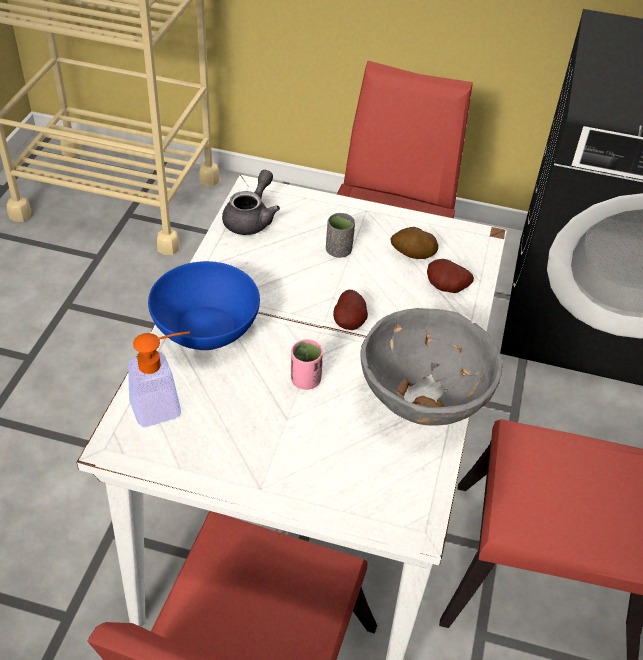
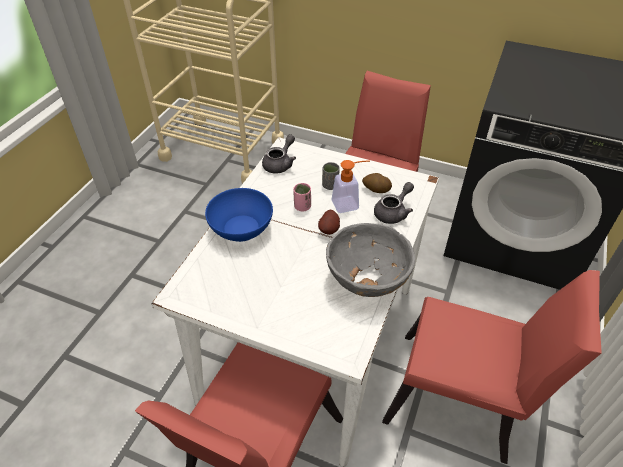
camera: 10 degrees right, 0 degrees up
(165, 405) = (209, 273): soap dispenser -> soap dispenser (350, 204)
(305, 380) = (296, 263): pink cup -> pink cup (302, 207)
(446, 289) = (393, 212): potato -> grey teapot

